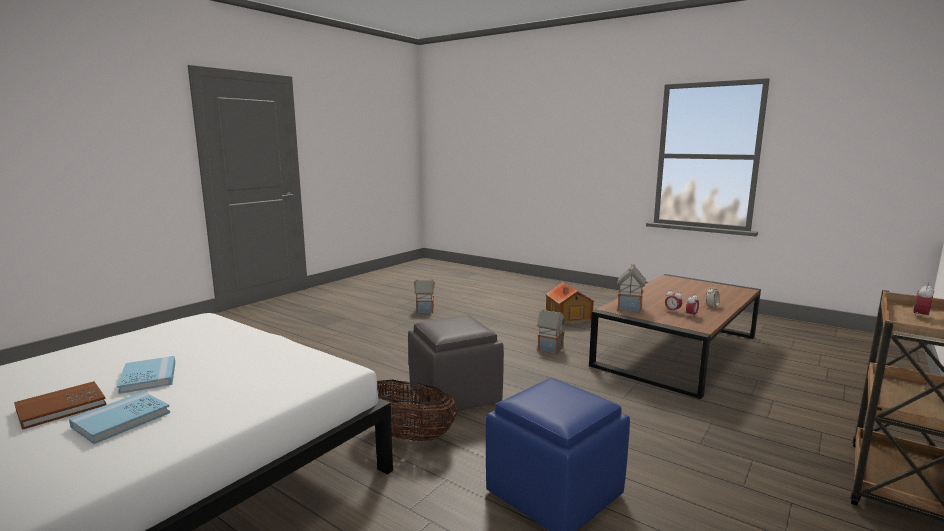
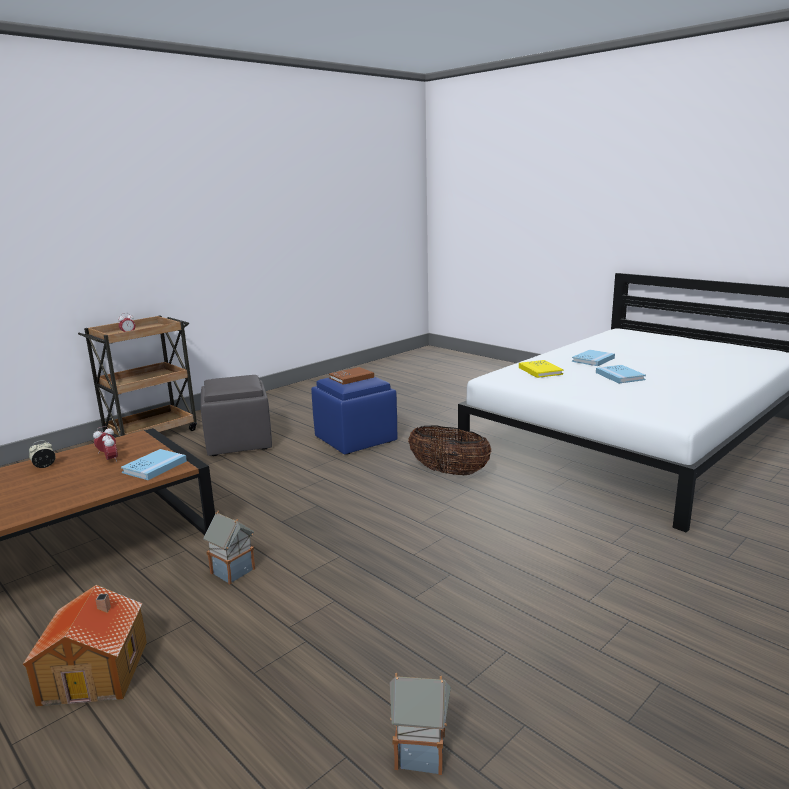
camera: 170 degrees left, 5 degrees up
(61, 407) = (638, 363): brown book -> brown book (351, 377)
(255, 383) = (540, 371): none -> yellow book
(454, 396) = (401, 503): grey ottoman -> grey ottoman (239, 442)
(629, 308) = (154, 467): toy house -> blue book

